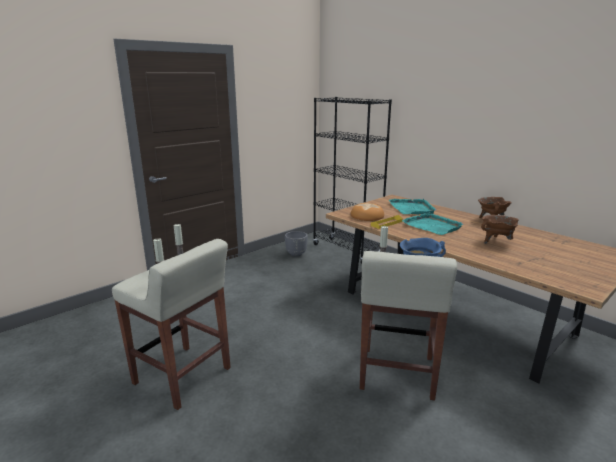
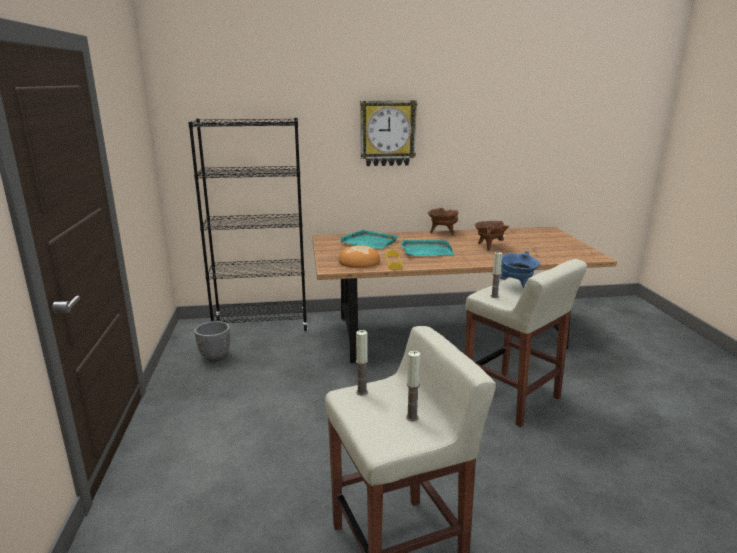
camera: 55 degrees left, 0 degrees up
(462, 118) = (387, 133): none -> wall clock

